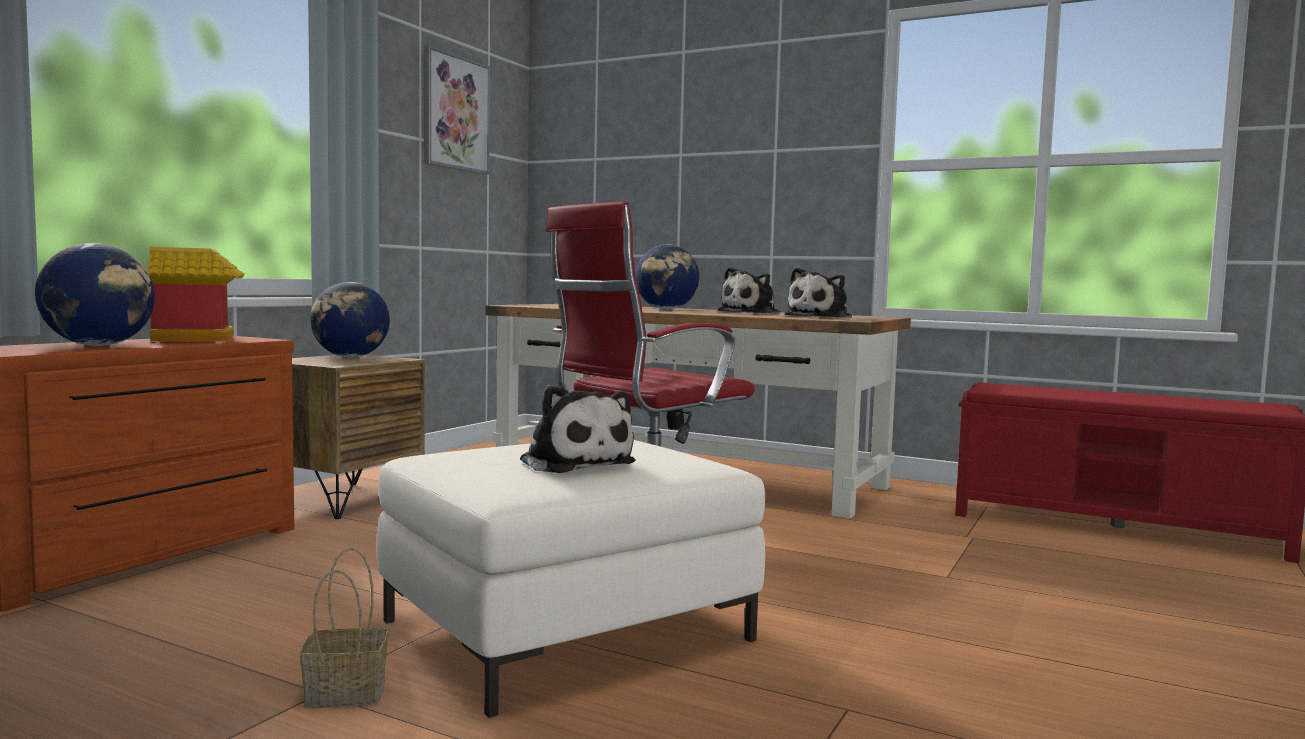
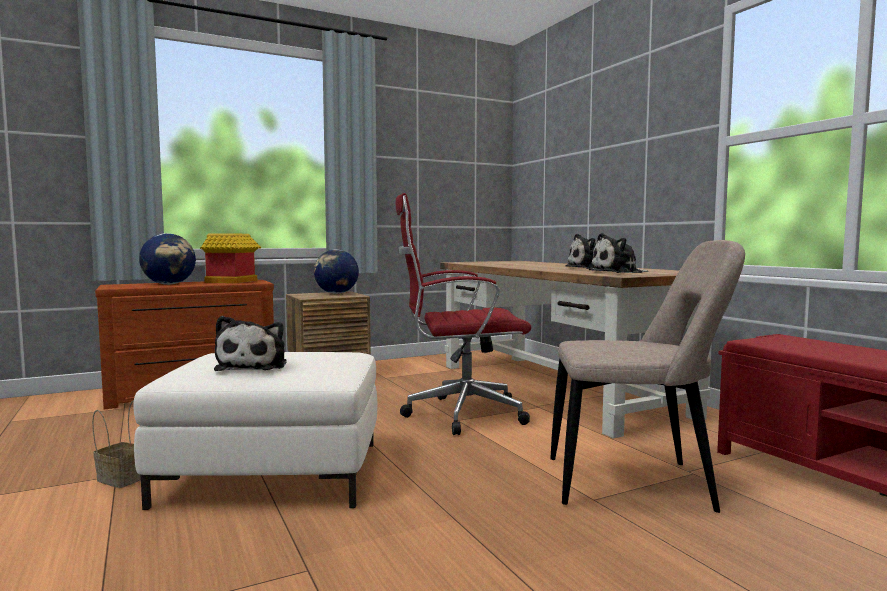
camera: 35 degrees right, 0 degrees up
(455, 113) = (445, 140): picture -> none
(666, 309) = (548, 265): globe -> none
(952, 556) = (636, 484): none -> beige chair

